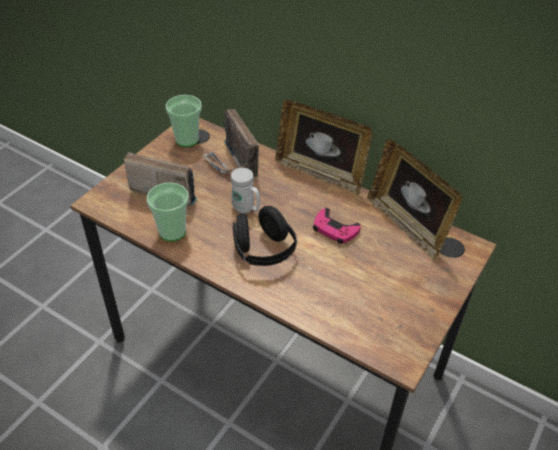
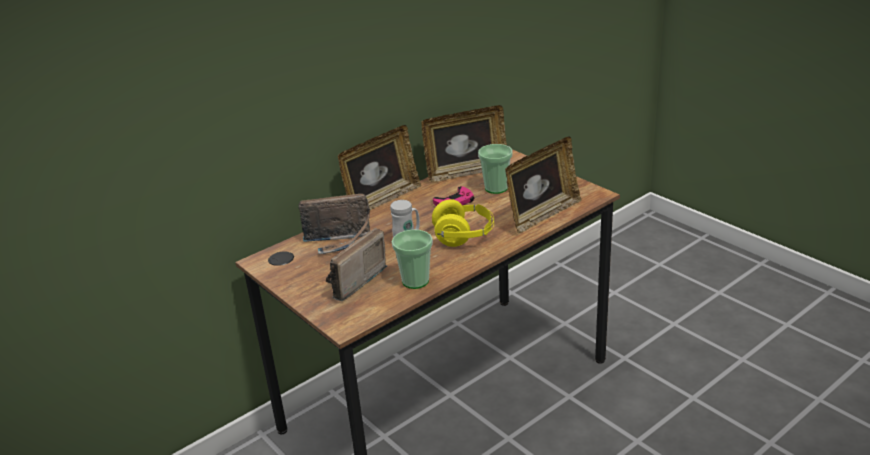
camera: 70 degrees left, 15 degrees down
(187, 139) = (283, 264): cup -> cup (496, 188)
(264, 251) = (464, 236): black headphones -> yellow headphones
(330, 312) = (542, 215): none -> picture frame

